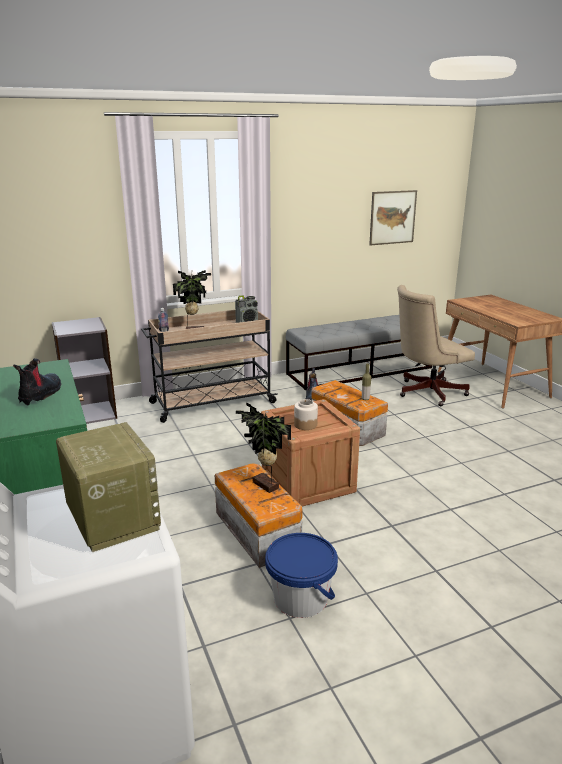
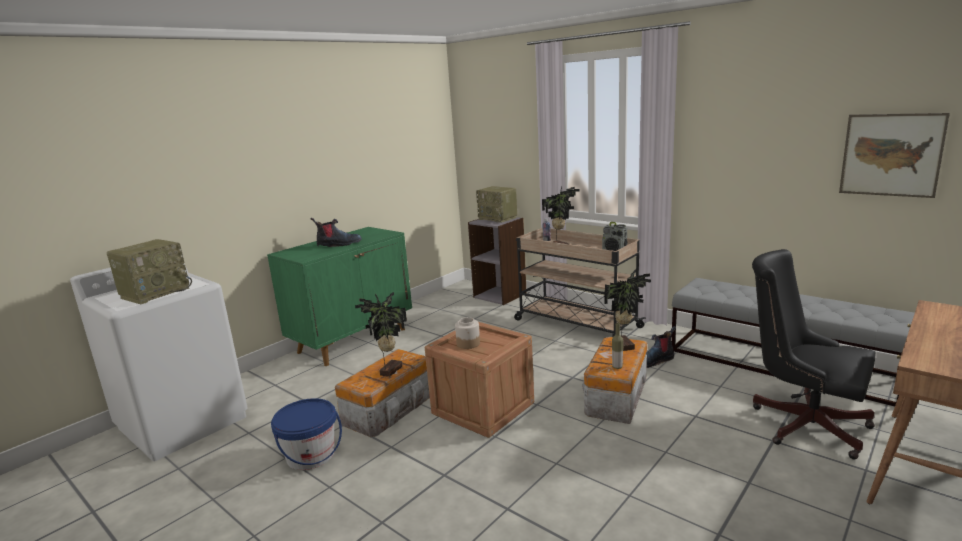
camera: 65 degrees right, 5 degrees down
(77, 323) = (498, 218): none -> radio
(335, 386) = (625, 345): none -> potted plant
(426, 392) = (802, 423): beige office chair -> black office chair

